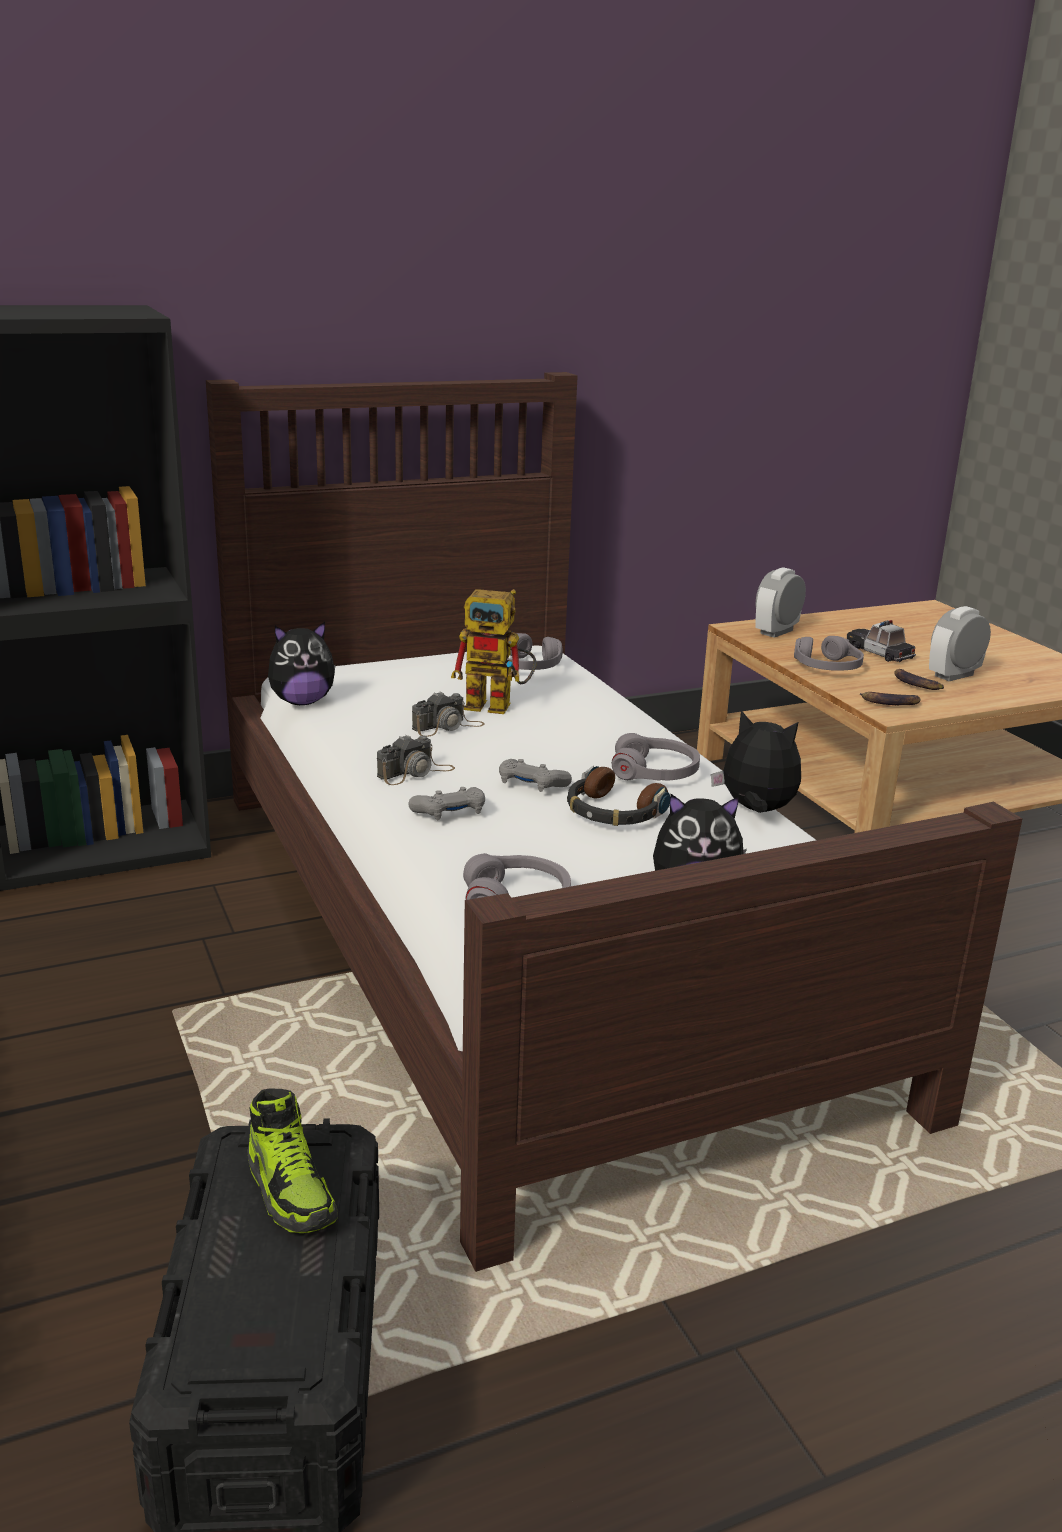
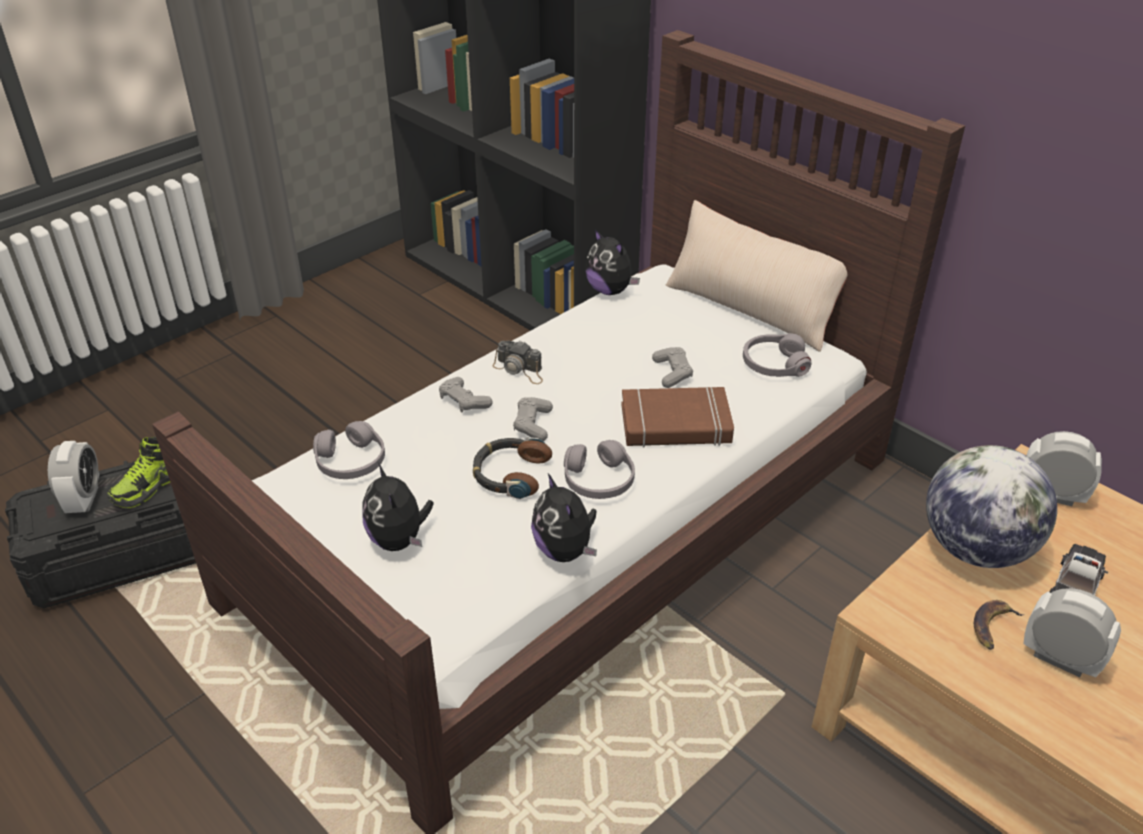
camera: 70 degrees right, 15 degrees up
(255, 1285) = (84, 499): none -> alarm clock
(415, 656) = (750, 308): none -> beige pillow
(448, 726) = (611, 361): camera -> none
(499, 706) = (672, 373): toy robot -> grey game controller
(589, 723) = (675, 425): none -> brown book
(756, 810) = (565, 550): plush toy -> plush toy turned 150 degrees clockwise
(827, 667) = (975, 549): grey headphones -> globe
(889, 703) = (908, 610): banana -> none

